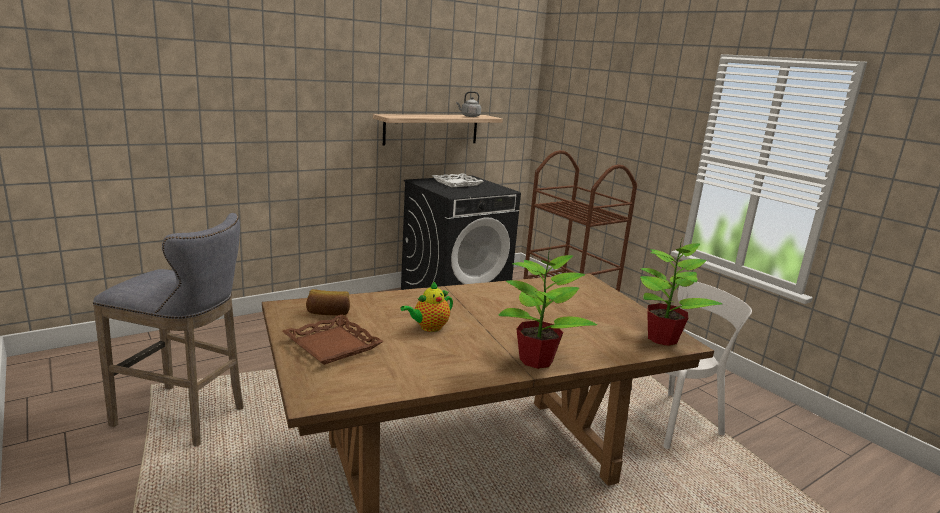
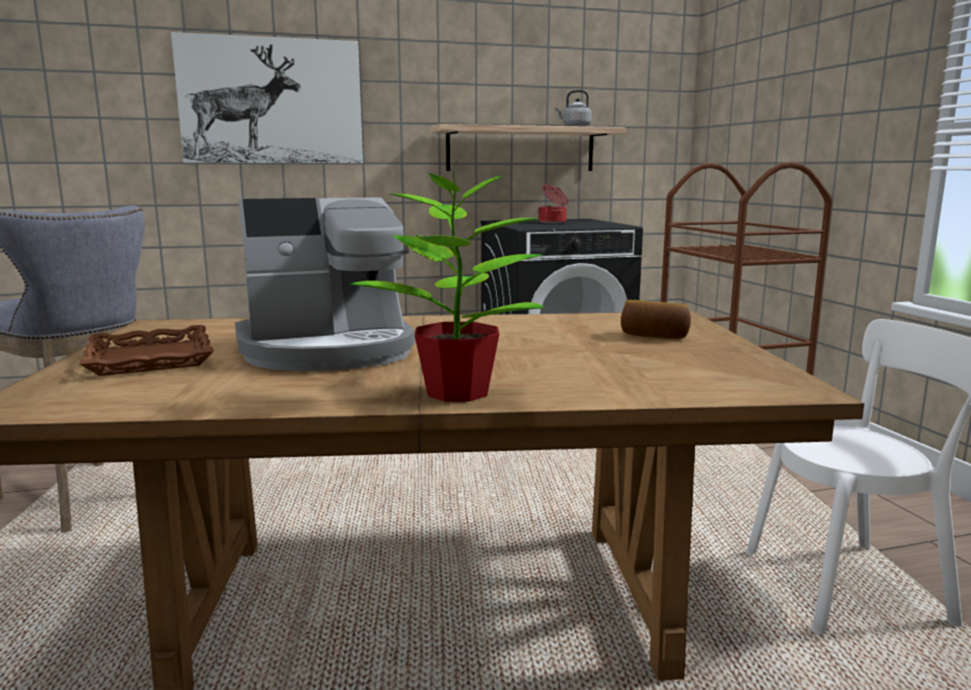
camera: 20 degrees right, 5 degrees down
(261, 96) = (272, 101): none -> picture
(328, 313) = (205, 331): bread -> bread (654, 336)
(429, 327) = (328, 350): teapot -> coffee machine
(457, 183) = (553, 222): white tray -> cooking pot
(662, 338) = (756, 382): potted plant -> none

